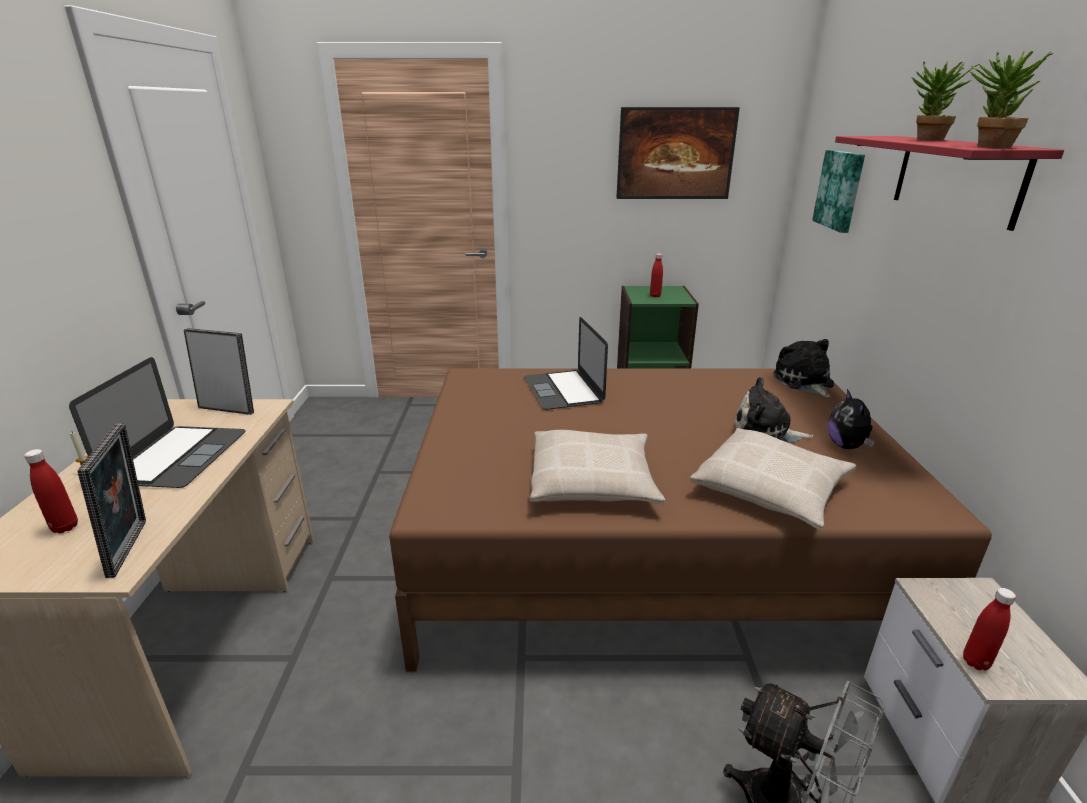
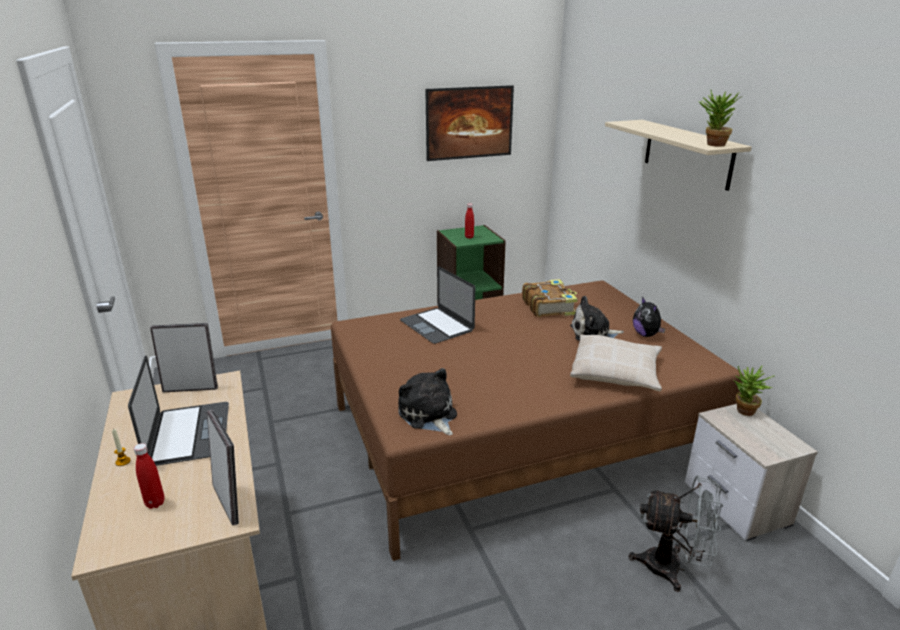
camera: 20 degrees left, 0 degrees up
(593, 481) = (503, 389): beige pillow -> none
(722, 388) = (548, 306): none -> book
(804, 382) = (599, 292): plush toy -> plush toy (428, 415)
(840, 190) = (600, 150): picture -> none
(926, 140) = (668, 130): potted plant -> potted plant (743, 412)
(956, 178) = (687, 153): red shelf -> beige shelf
(975, 662) = (754, 449): red bottle -> none

